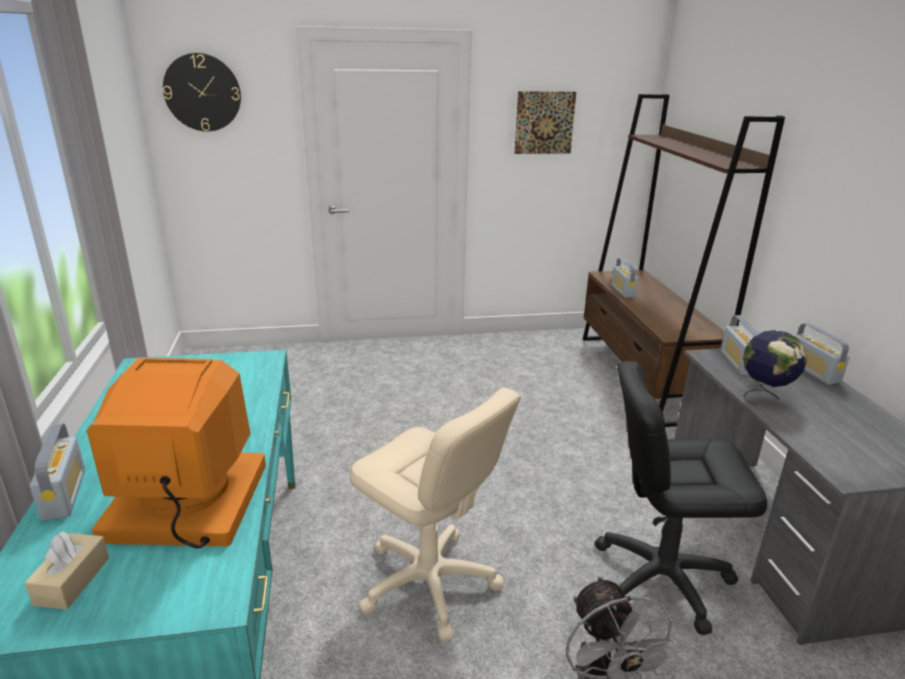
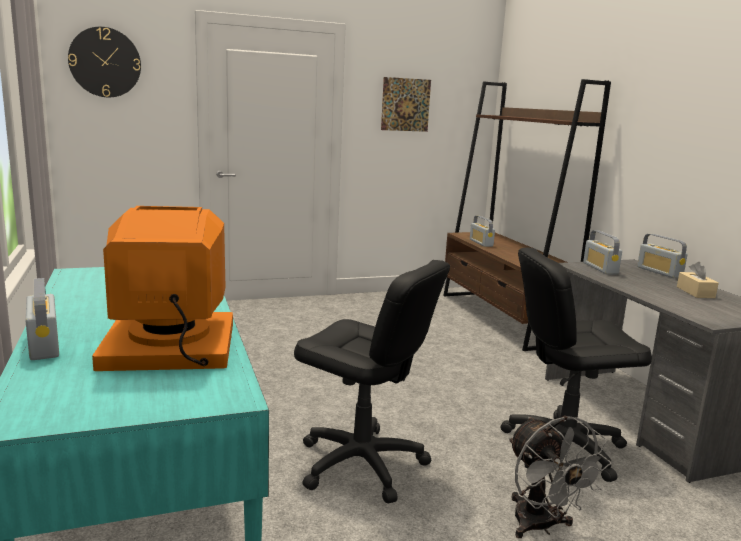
camera: 10 degrees left, 10 degrees down
(72, 581) = (84, 392): beige tissue box -> beige tissue box (695, 292)
(428, 583) = (361, 464): beige office chair -> black office chair
(764, 396) = (629, 284): globe -> none

